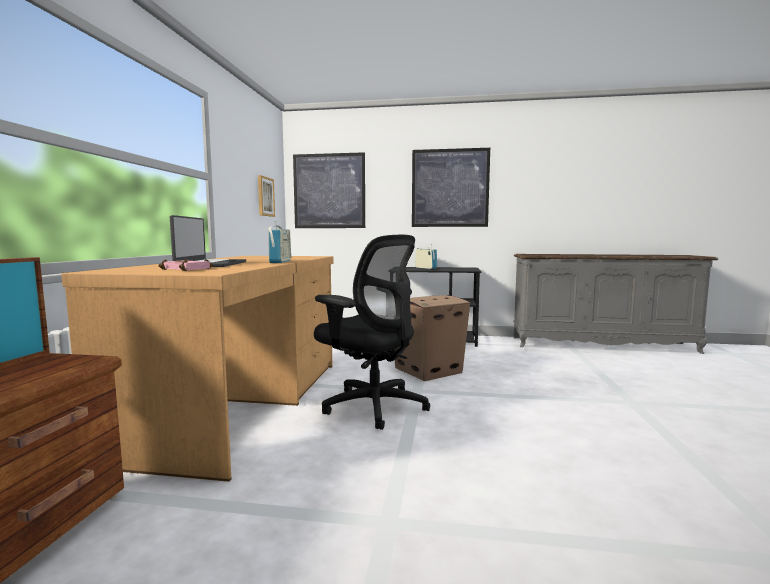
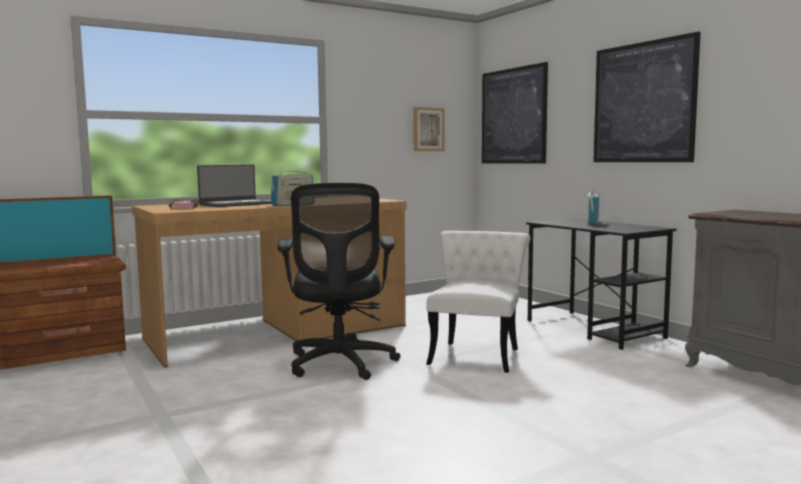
camera: 50 degrees right, 0 degrees up
(429, 370) = (477, 353): cardboard box -> white chair

